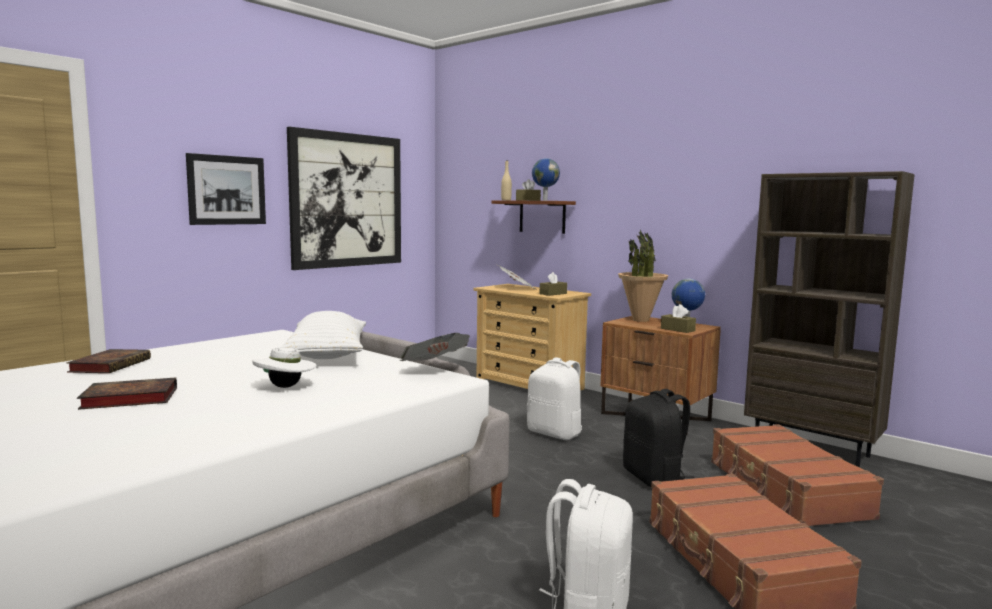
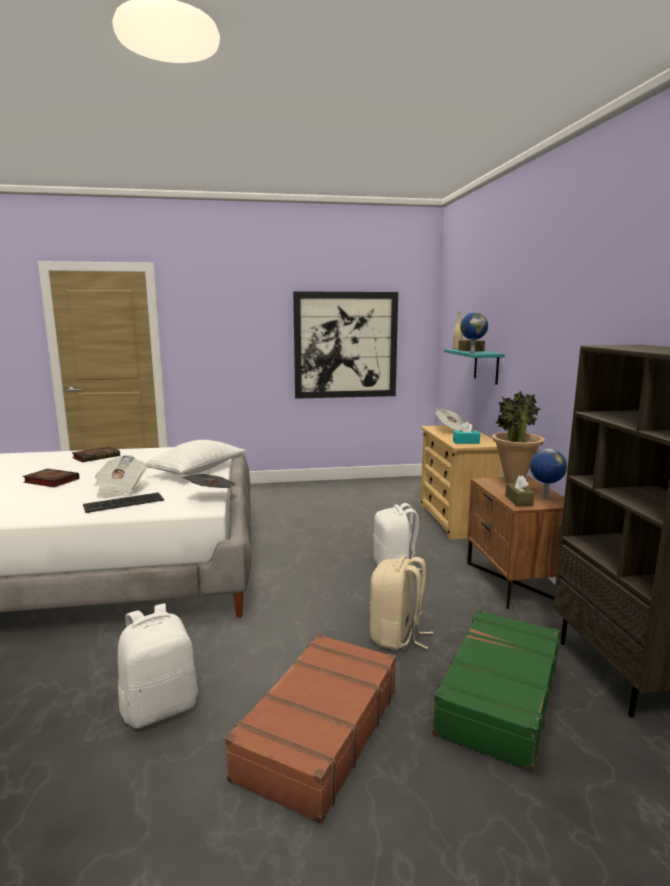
camera: 40 degrees right, 5 degrees up
(227, 190) = (246, 340): picture -> none
(285, 387) = (119, 490): white hat -> newspaper
(339, 395) = (124, 503): none -> keyboard
(542, 216) = (486, 366): brown shelf -> turquoise shelf
(553, 294) = (466, 442): brown tissue box -> turquoise tissue box
(655, 479) = (397, 636): black backpack -> beige backpack
(786, 489) = (498, 697): brown suitcase -> green suitcase

